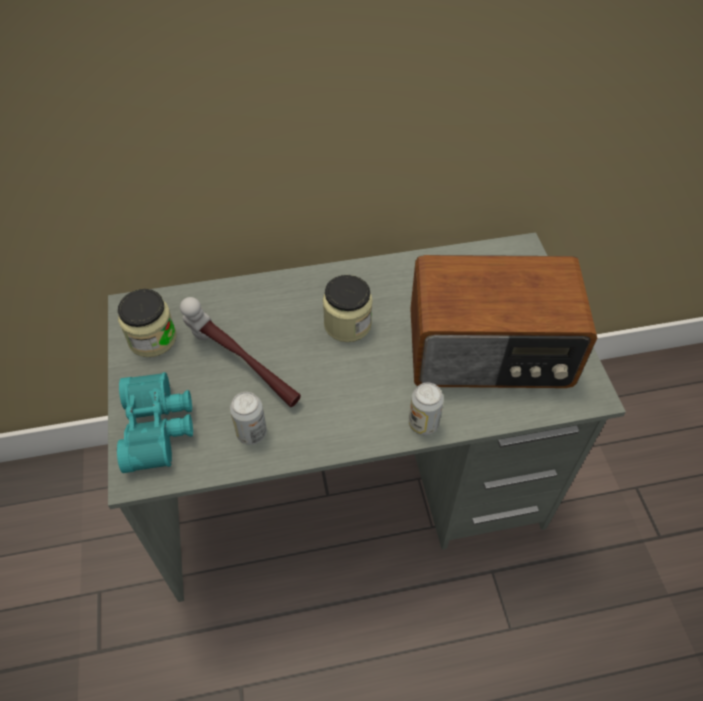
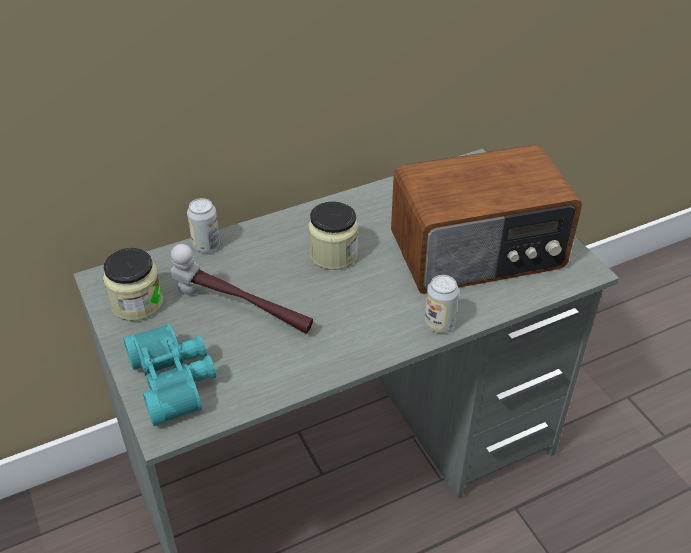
camera: 15 degrees left, 10 degrees down
(251, 433) = (273, 365): can -> can (206, 245)

